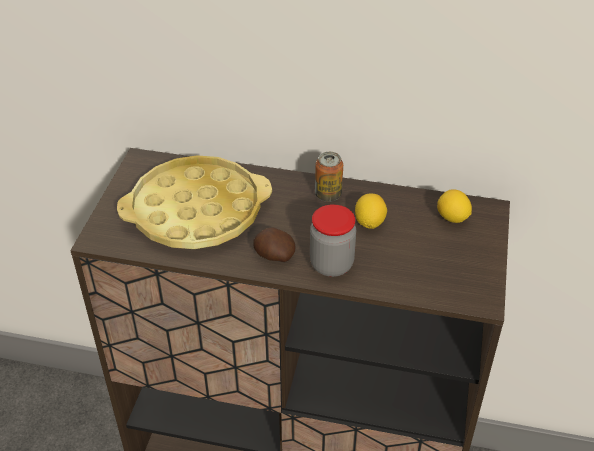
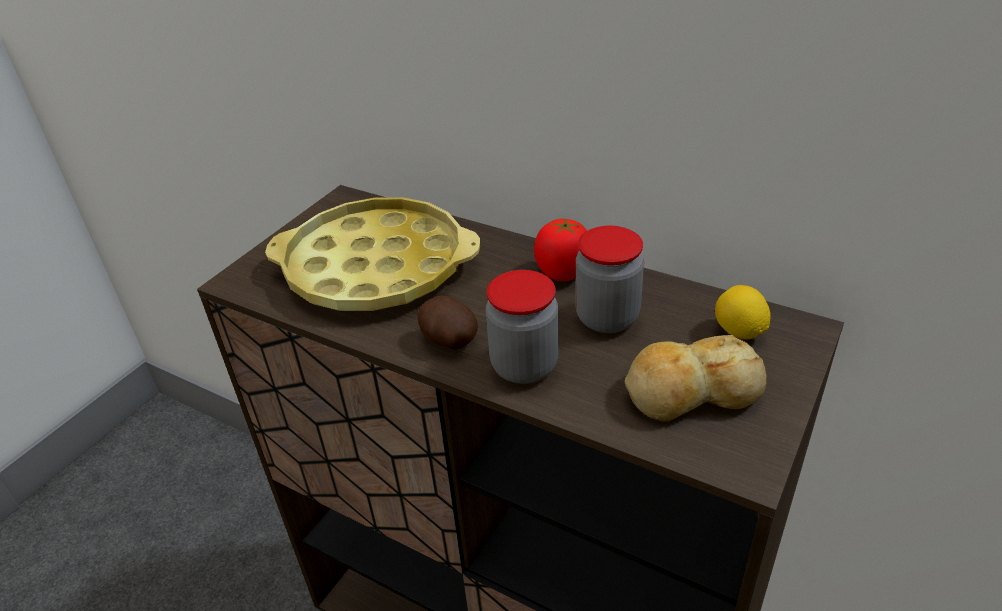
camera: 20 degrees right, 5 degrees down
(328, 195) = (563, 273): can -> tomato
(369, 222) = (607, 318): lemon -> jar
(437, 262) = (690, 392): none -> bread

